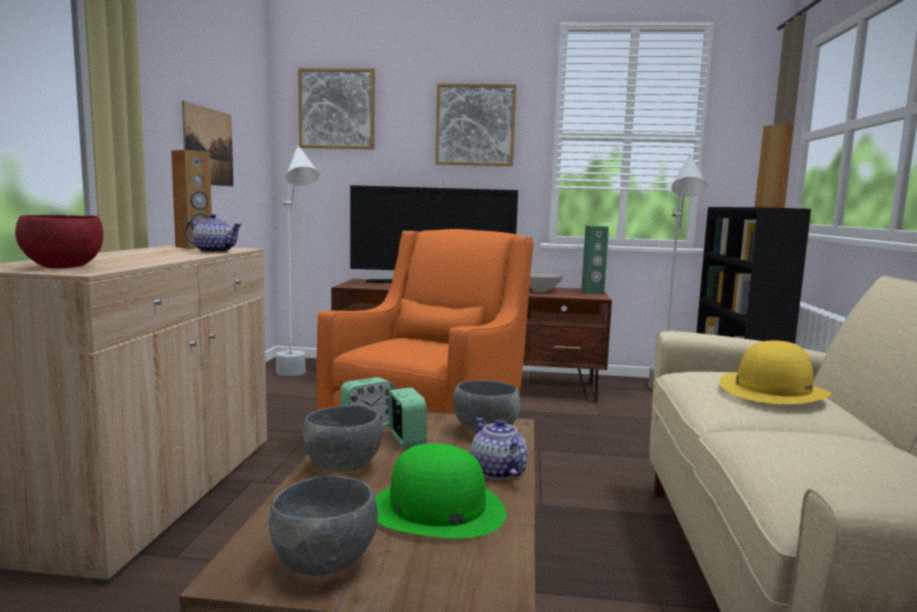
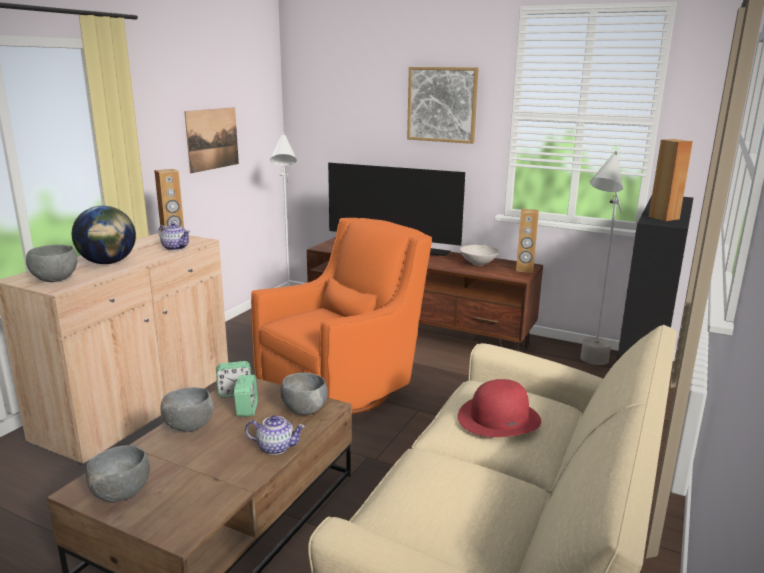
camera: 20 degrees right, 10 degrees up
(62, 267) = (55, 279): red bowl -> grey bowl
(131, 258) = (108, 263): none -> globe
(337, 109) = (330, 88): picture -> none
(436, 509) = (211, 469): green hat -> none
(497, 472) = (275, 447): teapot -> teapot turned 105 degrees clockwise
(592, 292) = (524, 269): green speaker -> brown speaker
(773, 390) = (499, 418): yellow hat -> red hat

